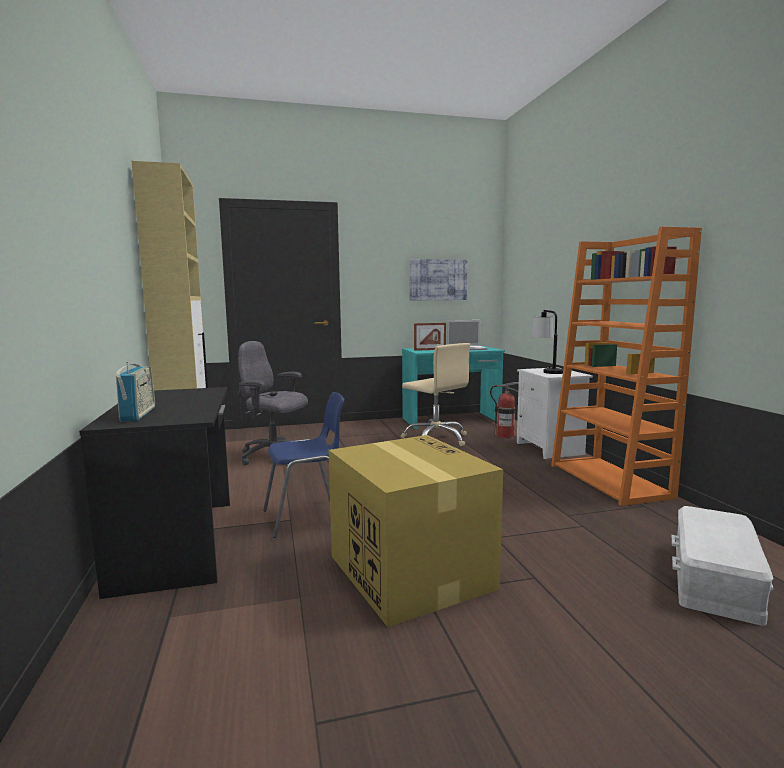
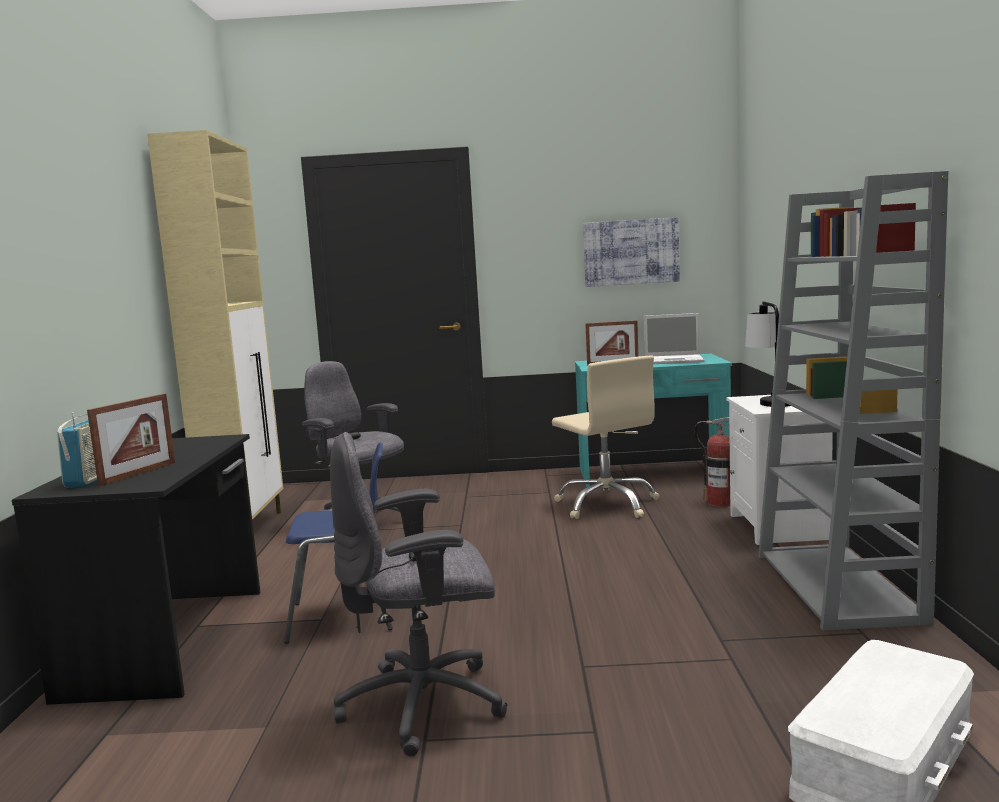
camera: 15 degrees right, 0 degrees up
(172, 411) = (138, 473): none -> picture frame
(409, 571) = (426, 704): cardboard box -> grey office chair
(610, 481) = (839, 587): orange bookcase -> grey bookcase

